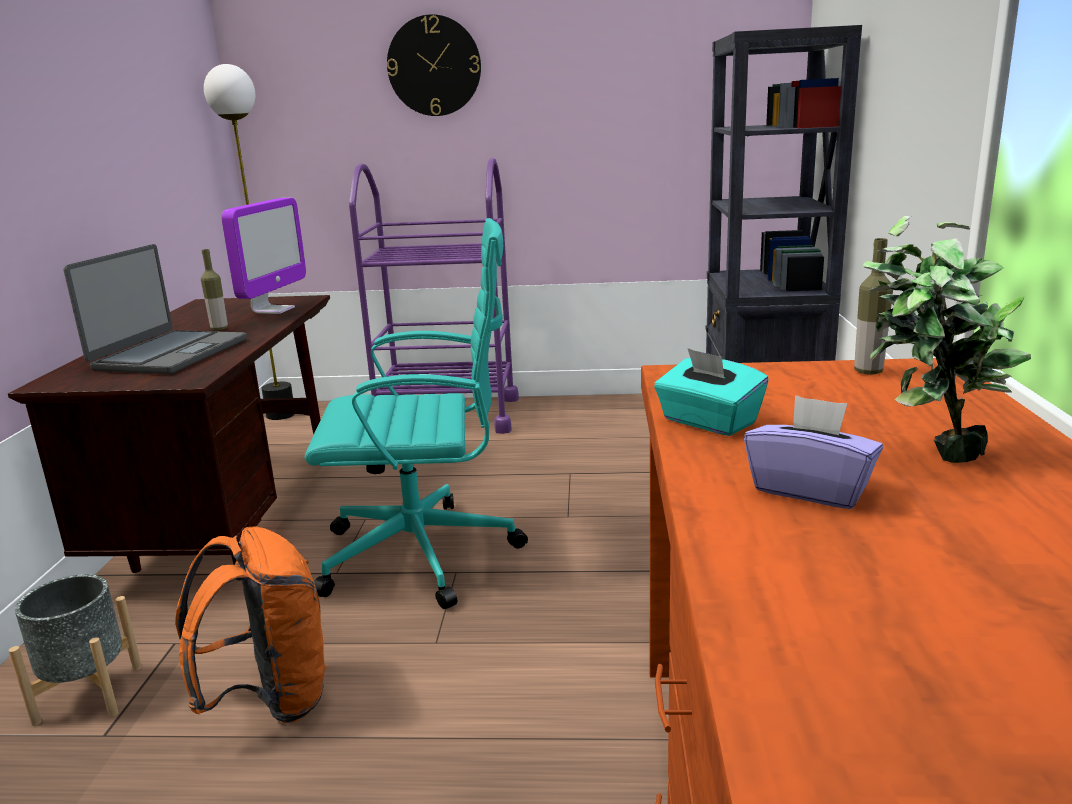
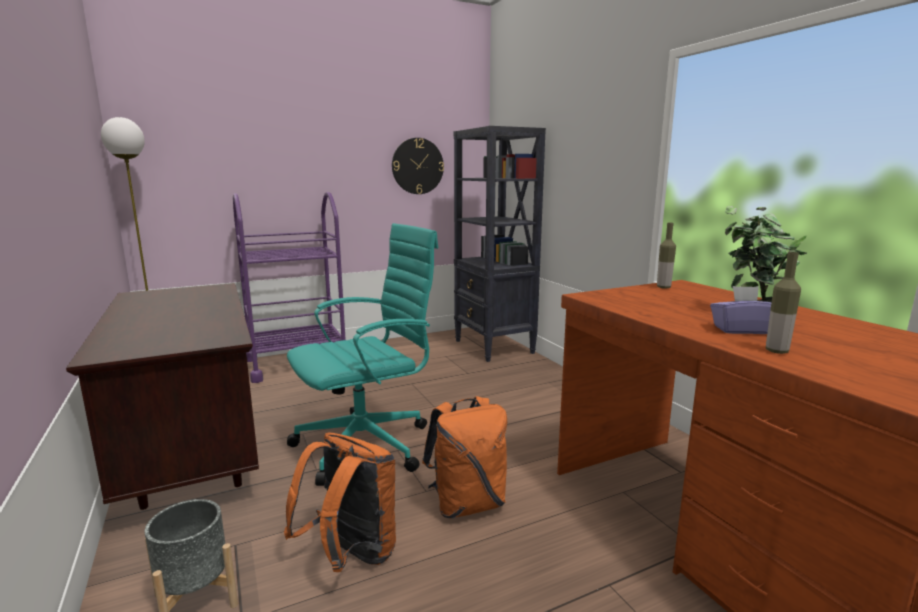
camera: 30 degrees left, 5 degrees down
(169, 354) = (175, 327): laptop -> none
(219, 329) = (185, 308): bottle -> bottle (776, 351)
(273, 310) = (208, 294): monitor -> none
(434, 66) = (276, 132): wall clock -> wall clock (417, 166)
(471, 678) = (467, 503): none -> orange backpack
(708, 422) = (647, 312): turquoise tissue box -> none

